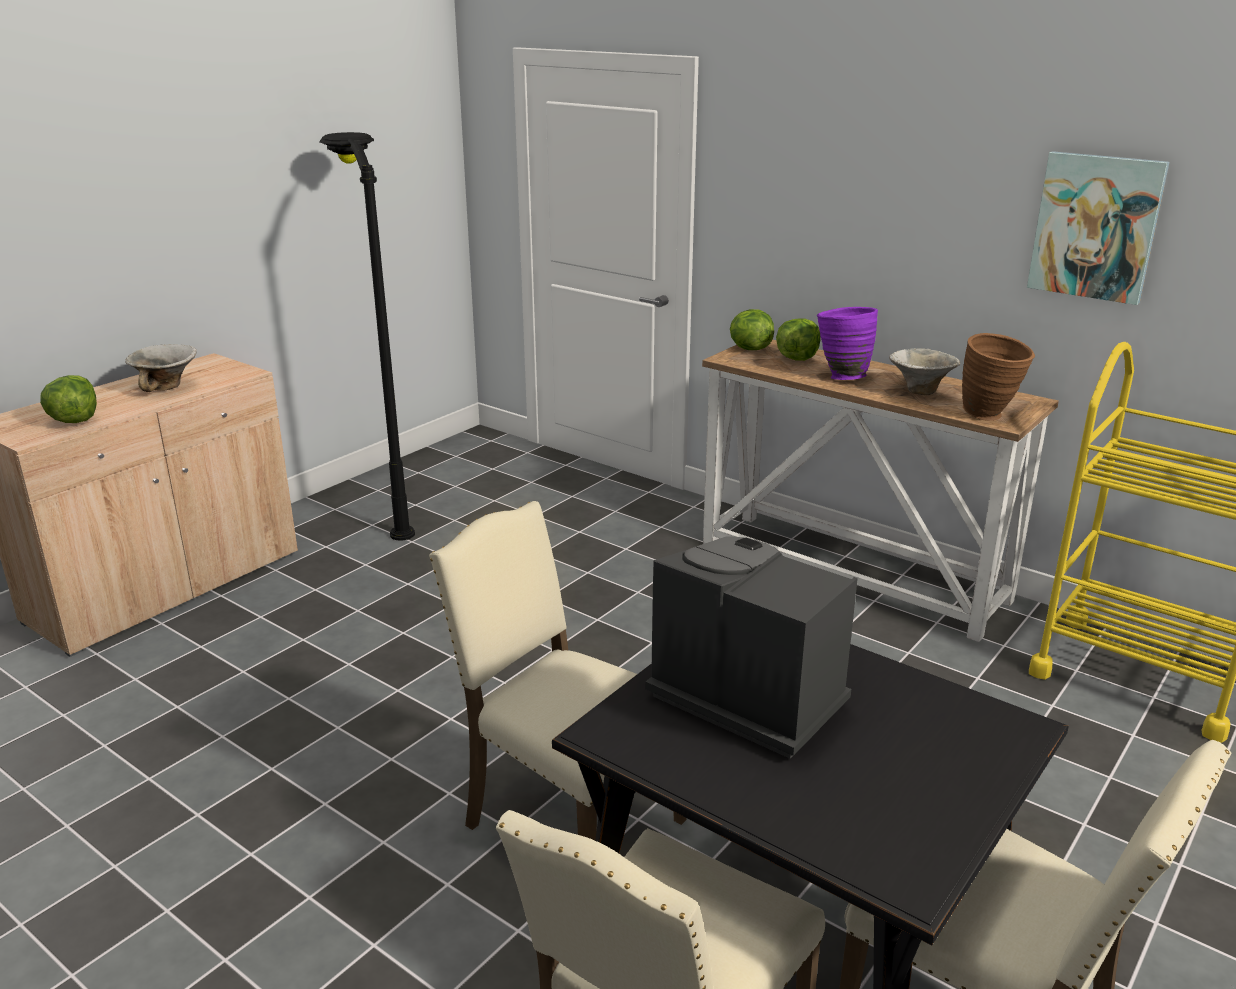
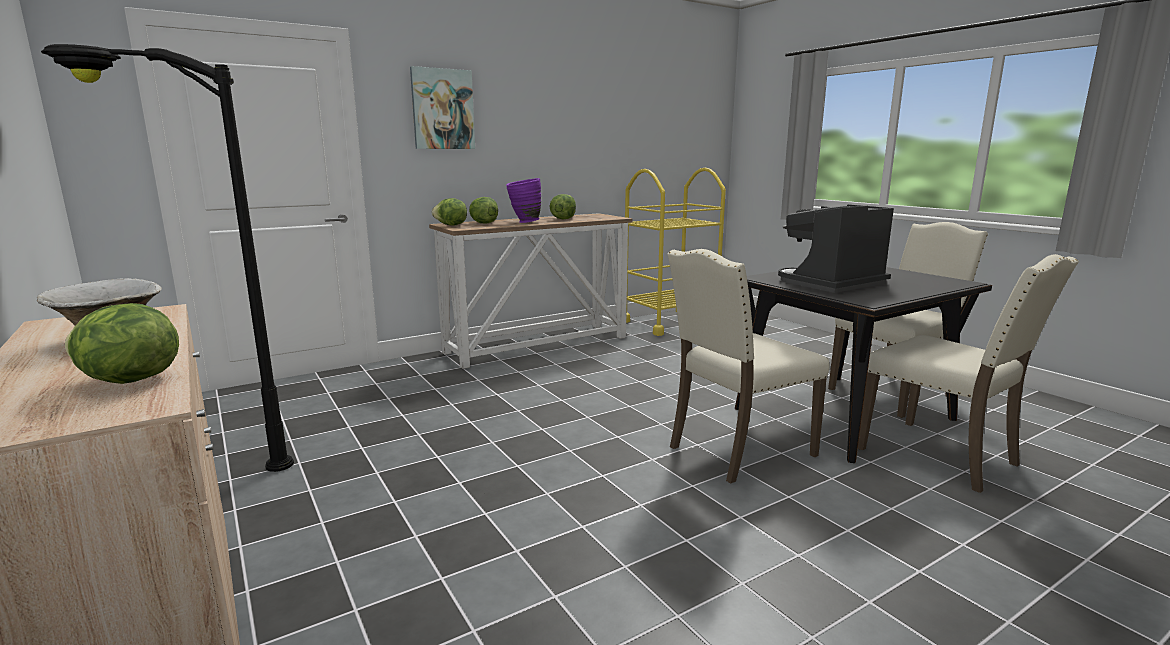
camera: 70 degrees left, 10 degrees down
(919, 391) = (563, 219): bowl -> lettuce
(990, 417) = (608, 218): brown vase -> none
(1095, 227) = (597, 125): picture -> picture (442, 109)

